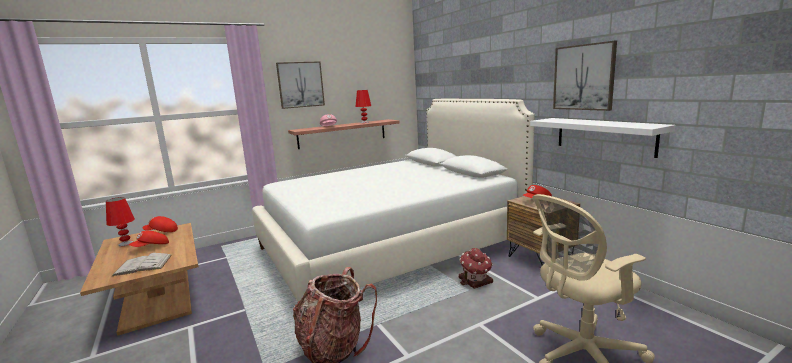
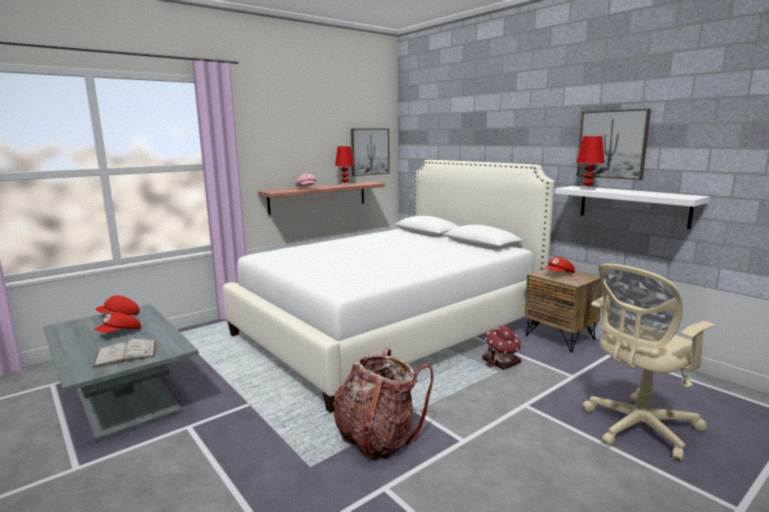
camera: 10 degrees left, 0 degrees up
(126, 243) = (80, 330): red table lamp -> red table lamp (587, 189)
(157, 298) = (125, 397): brown coffee table -> grey coffee table
(300, 84) = (274, 137): picture -> picture (369, 151)

